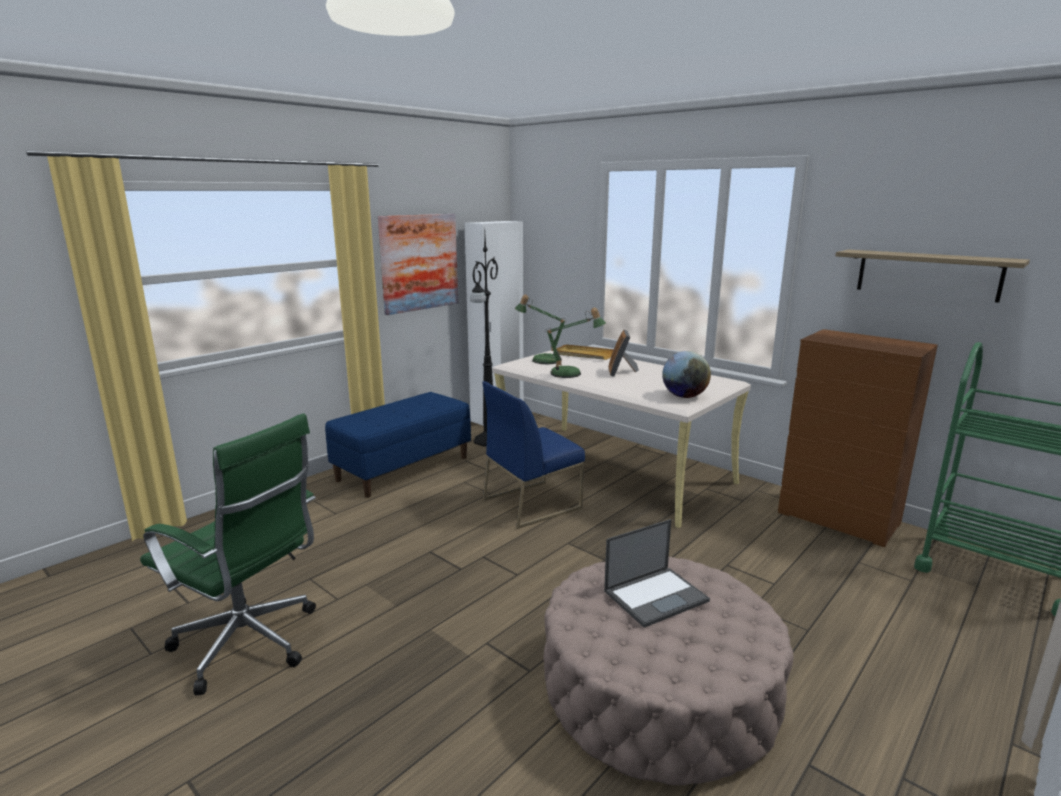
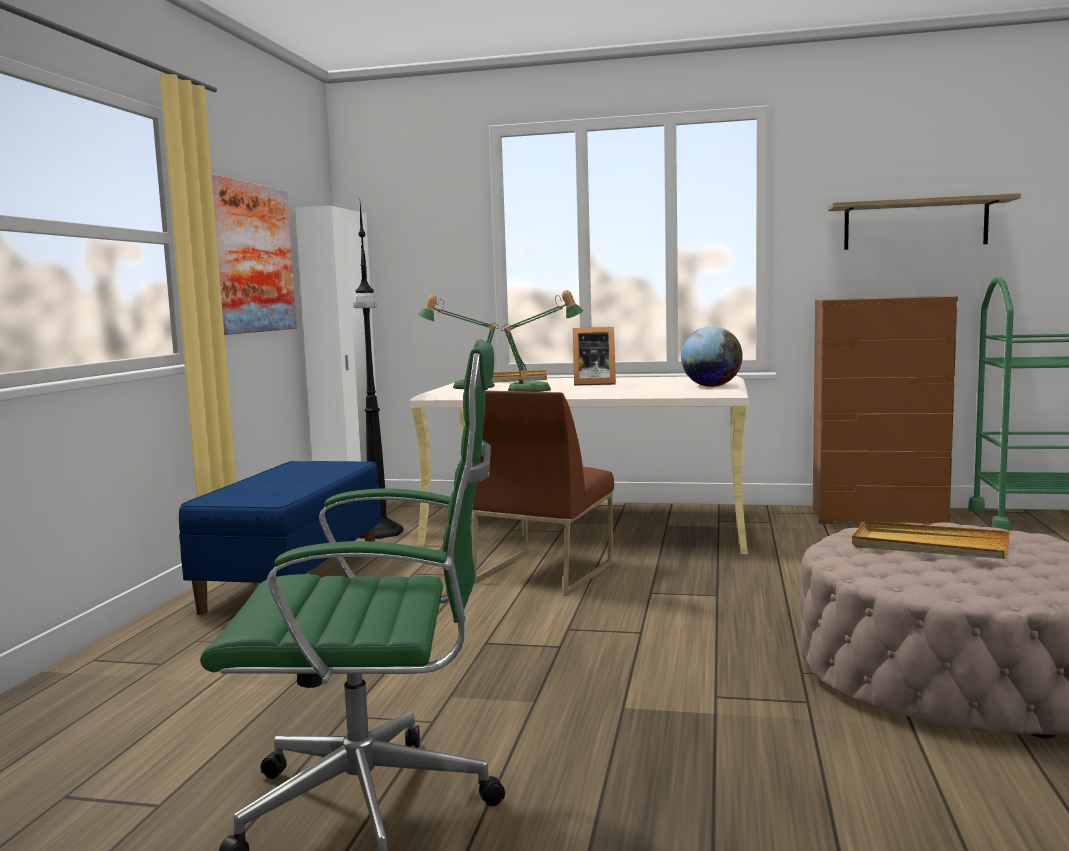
camera: 30 degrees left, 10 degrees down
(532, 503) = (543, 572): blue chair -> brown chair
(621, 372) = (592, 383): picture frame -> picture frame turned 60 degrees counterclockwise
(656, 595) = (929, 546): laptop -> beige tray

